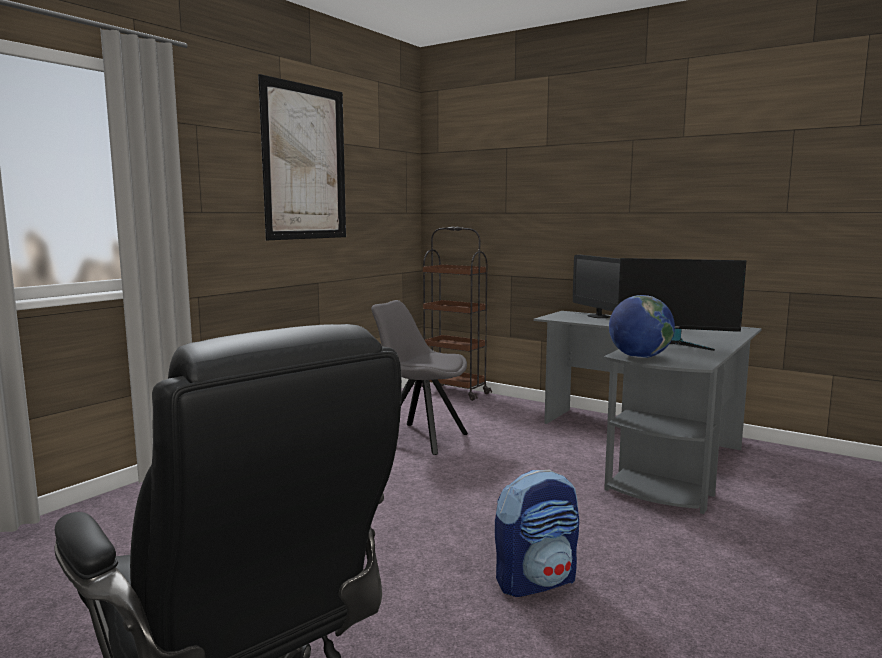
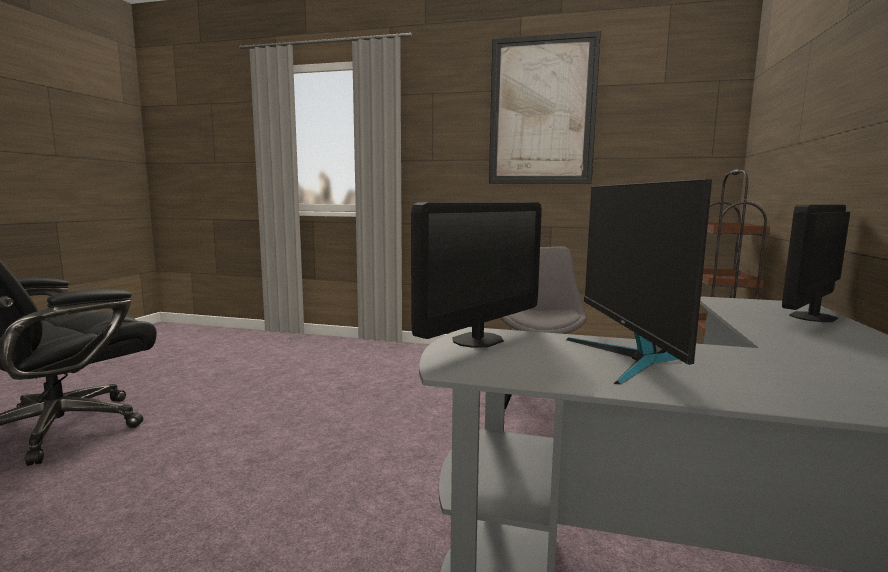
camera: 70 degrees right, 0 degrees up
(536, 581) = (226, 500): backpack -> none
(639, 357) = (477, 340): globe -> monitor

